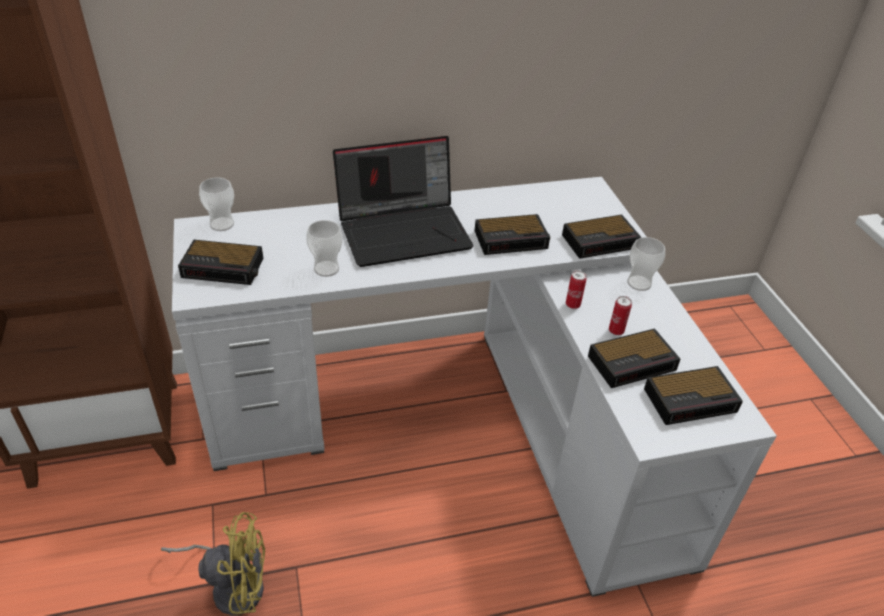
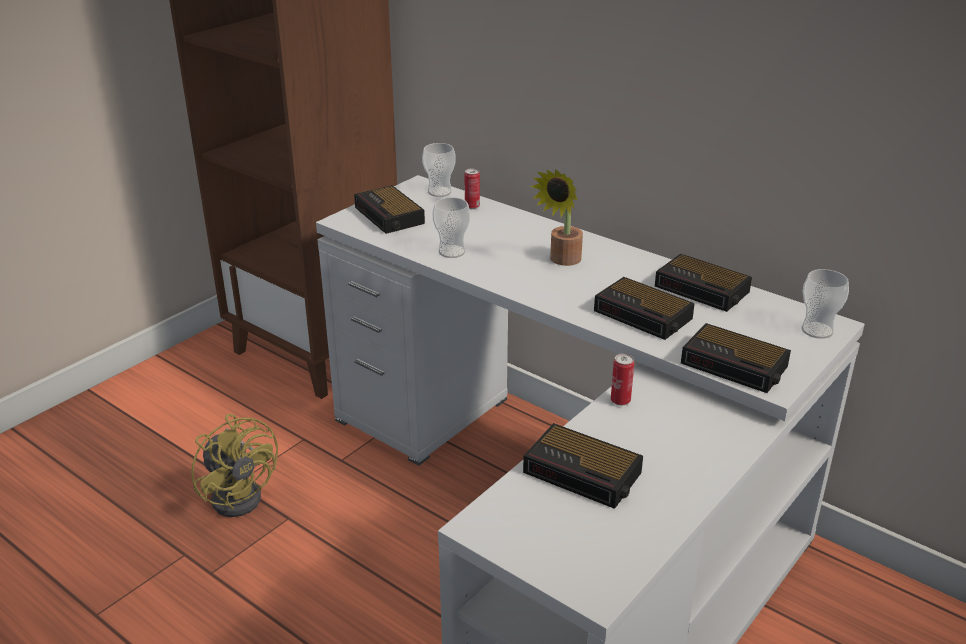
camera: 55 degrees right, 10 degrees down
(405, 230) = (562, 261): laptop -> potted plant
(616, 331) = (620, 443): can -> can (472, 206)
(639, 283) = (729, 430): cup -> cup (817, 330)
(692, 400) = (579, 537): alarm clock -> alarm clock (703, 289)

